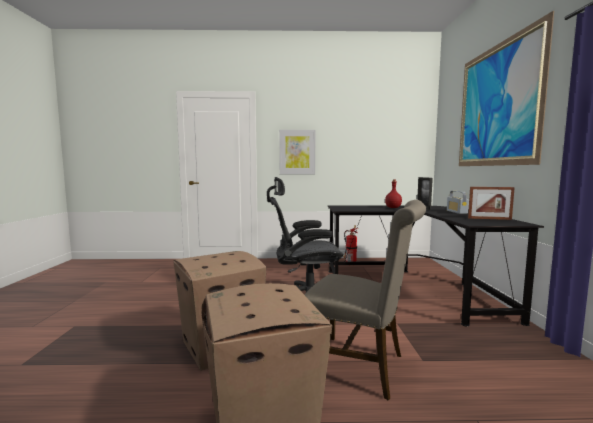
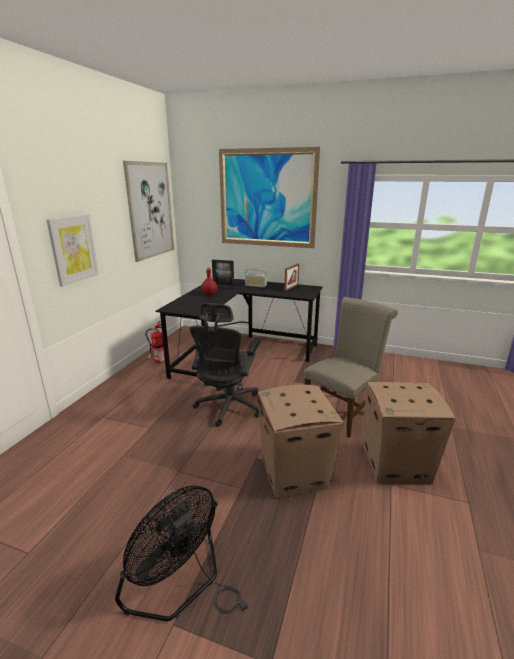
camera: 70 degrees left, 15 degrees up
(102, 324) = (188, 585): none -> black fan
(394, 134) = (150, 210): none -> picture

